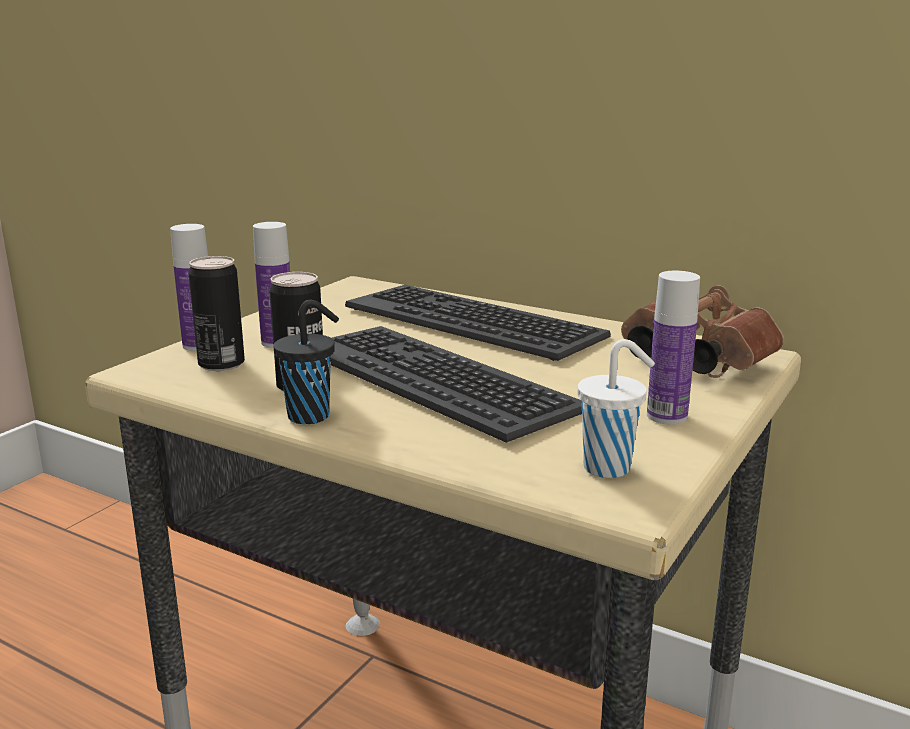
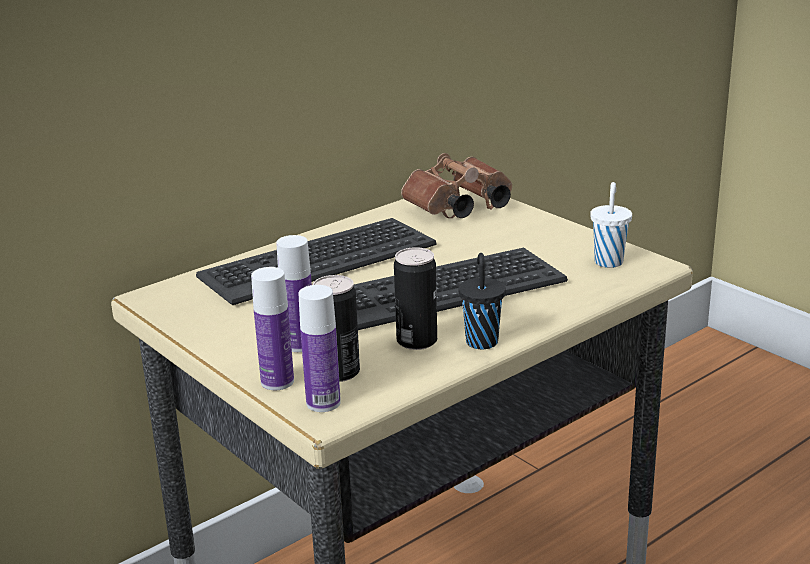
camera: 70 degrees left, 5 degrees up
(667, 416) = (544, 233): bottle -> bottle (323, 403)

